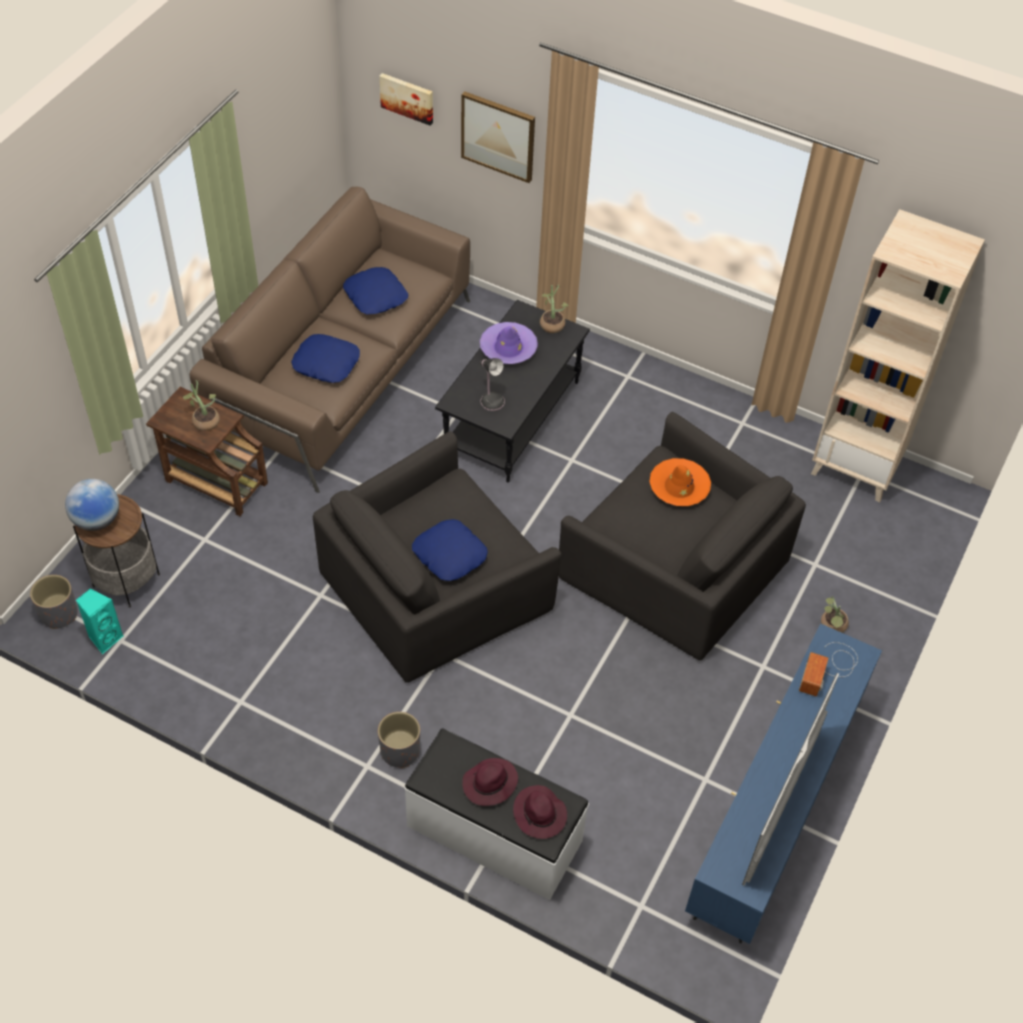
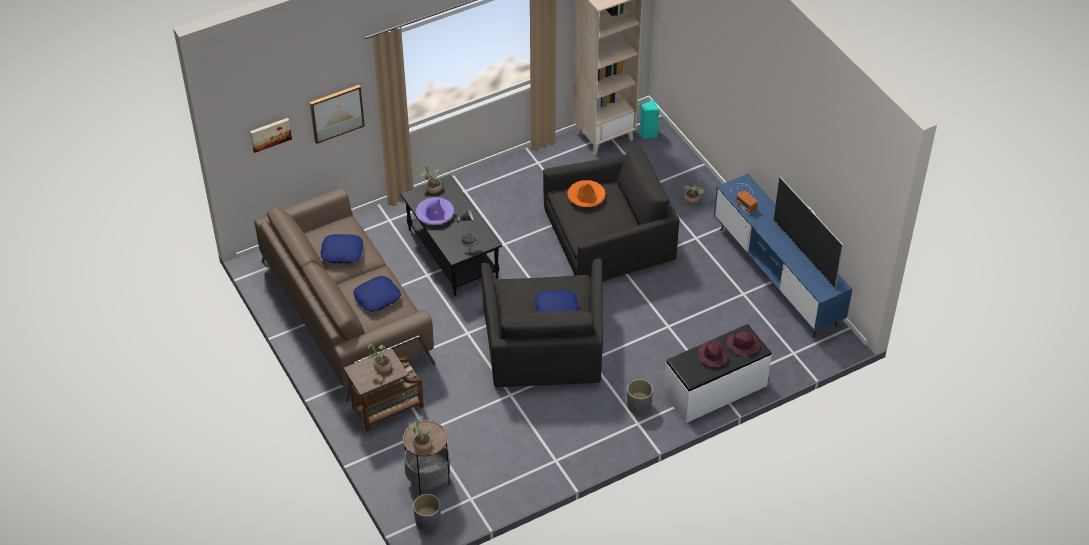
camera: 55 degrees left, 5 degrees down
(97, 520) = (421, 442): globe -> potted plant
(105, 638) = (463, 505): turquoise speaker -> turquoise speaker (648, 133)

